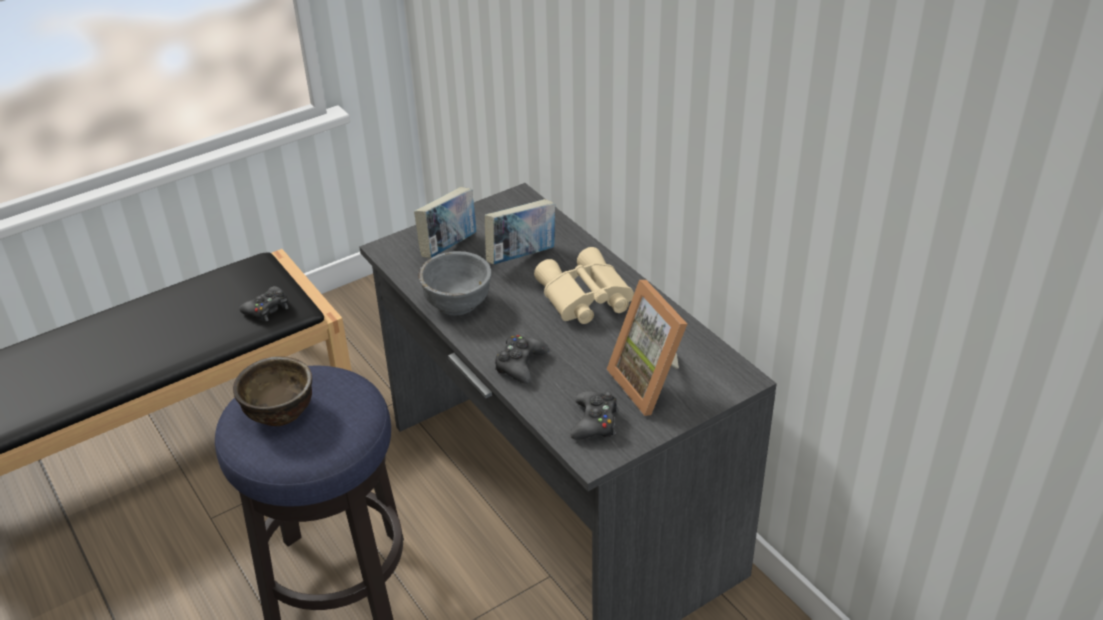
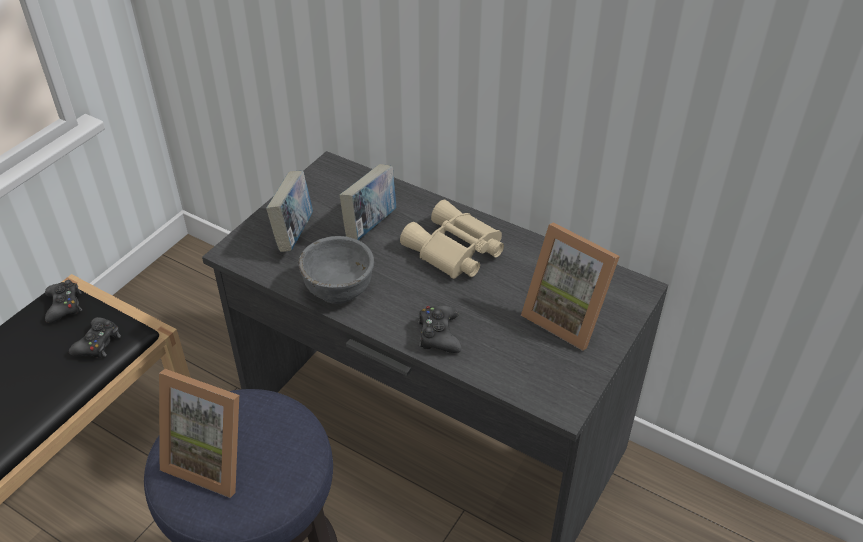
camera: 25 degrees left, 5 degrees up
(280, 411) = (213, 458): brown bowl -> picture frame
(595, 422) = (543, 371): black game controller -> black game controller (64, 306)

